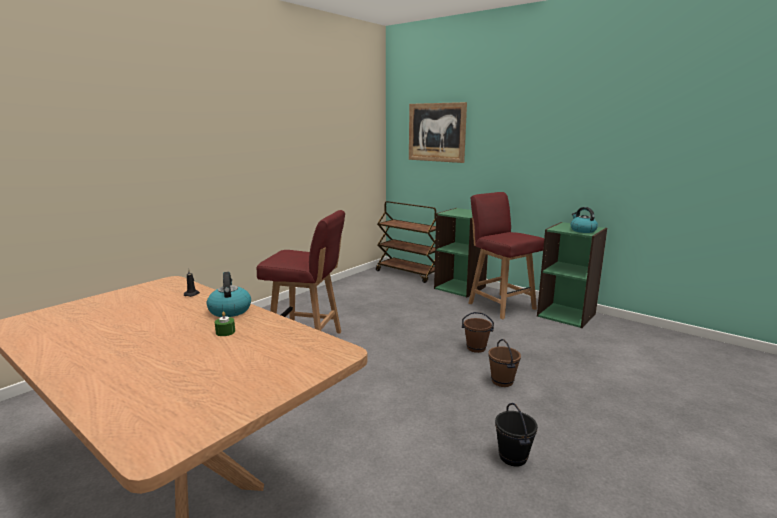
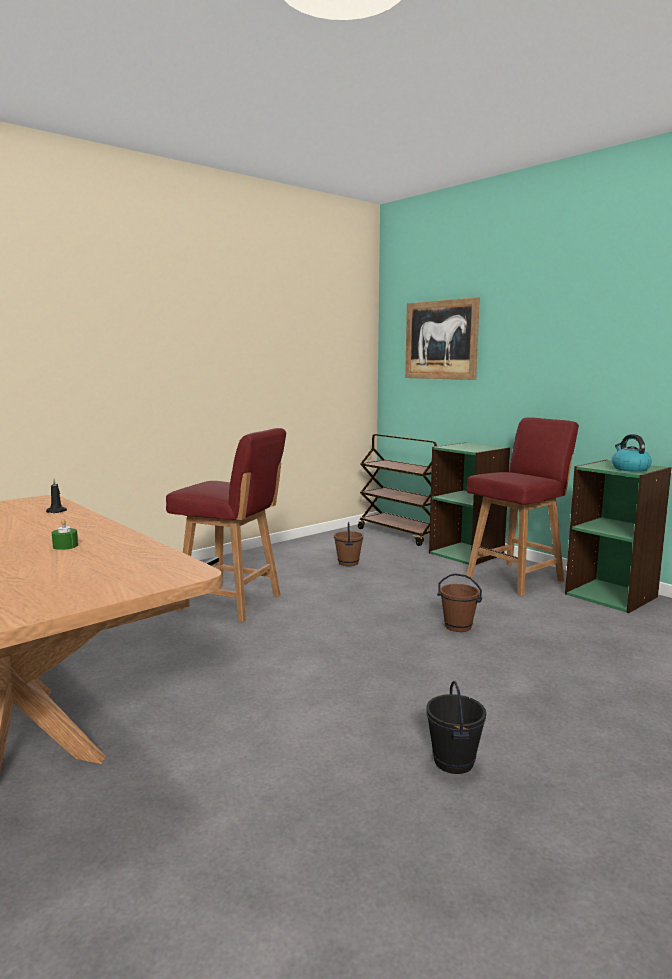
camera: 10 degrees right, 5 degrees down
(229, 310) = (88, 527): kettle -> none
(500, 305) = (516, 578): red chair -> red chair turned 75 degrees clockwise
(501, 381) = (478, 669): brown bucket -> brown bucket (348, 563)

